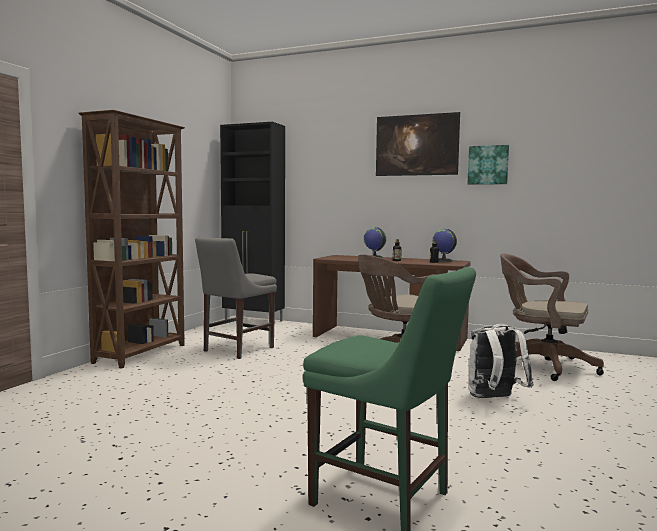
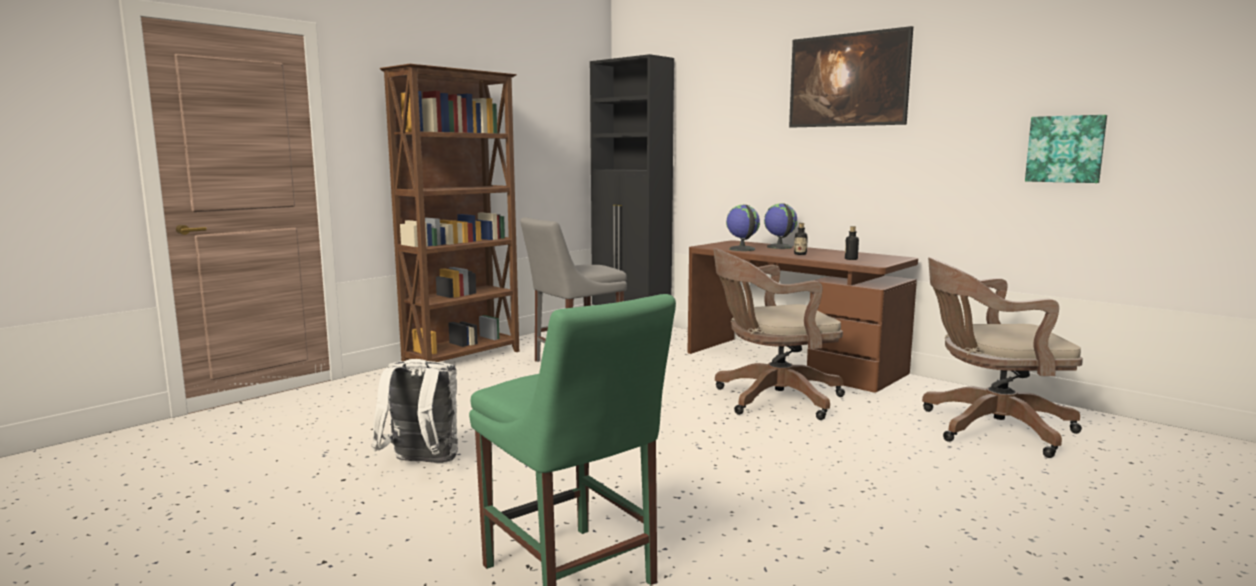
camera: 20 degrees right, 5 degrees up
(443, 260) = (873, 256): globe -> globe (741, 249)
(488, 165) = (953, 109): picture -> picture (1065, 149)
(494, 399) = (855, 469): white backpack -> white backpack (421, 464)
(542, 365) = (989, 428): brown office chair -> brown office chair turned 45 degrees counterclockwise

